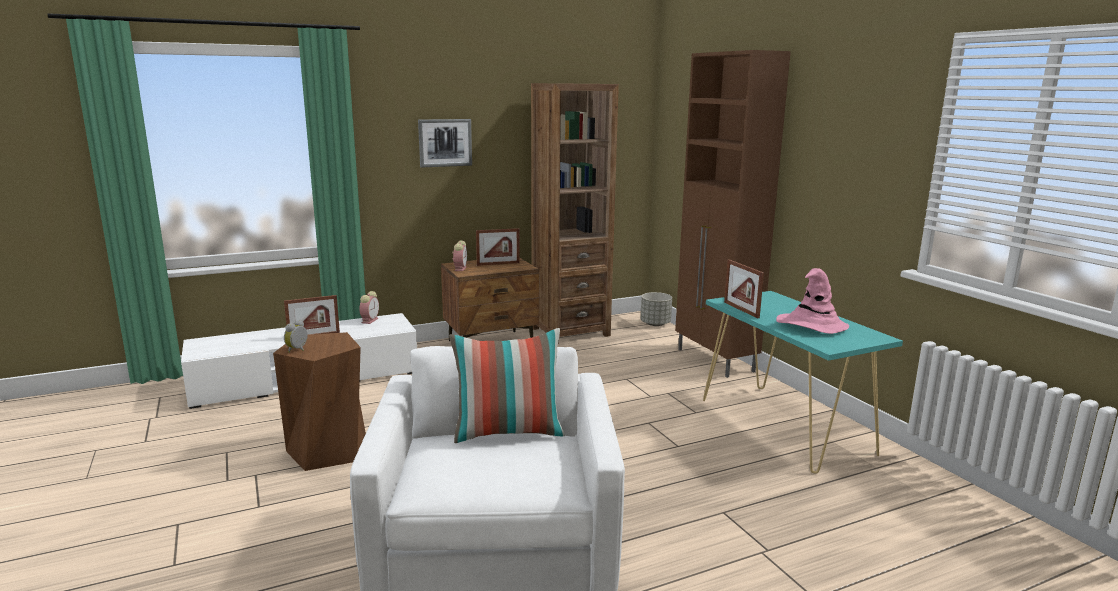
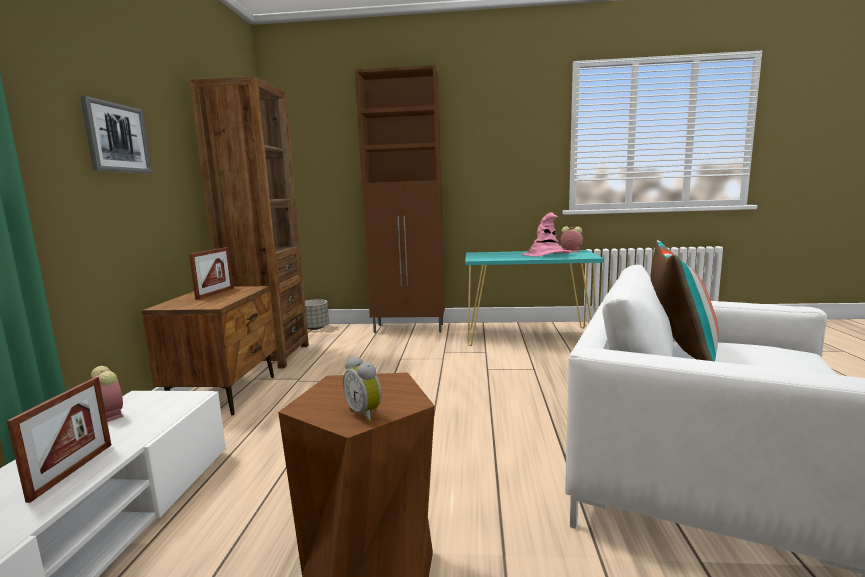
camera: 60 degrees left, 5 degrees down
(460, 268) = (189, 305): alarm clock -> alarm clock (570, 251)
(741, 310) = (499, 259): picture frame -> none

